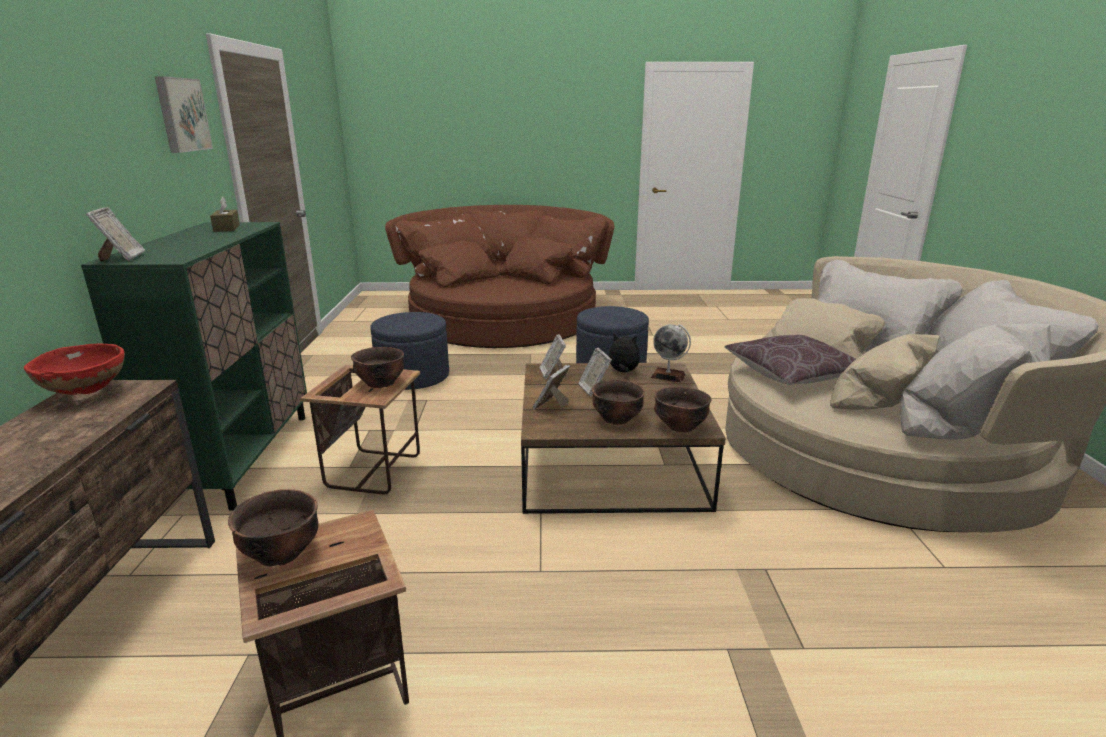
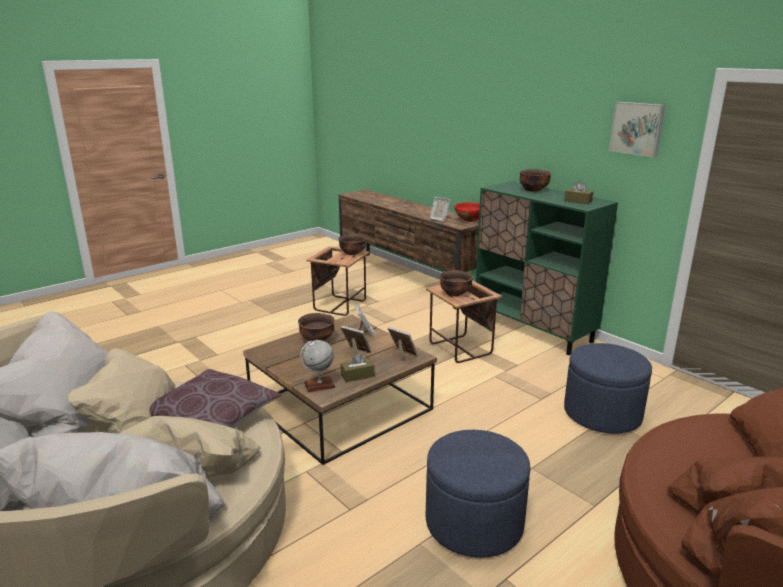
camera: 140 degrees right, 0 degrees up
(122, 258) = (513, 184): picture frame -> picture frame (439, 220)
(622, 372) = (357, 375): plush toy -> brown tissue box
(679, 426) = (275, 348): brown bowl -> brown bowl (533, 190)

